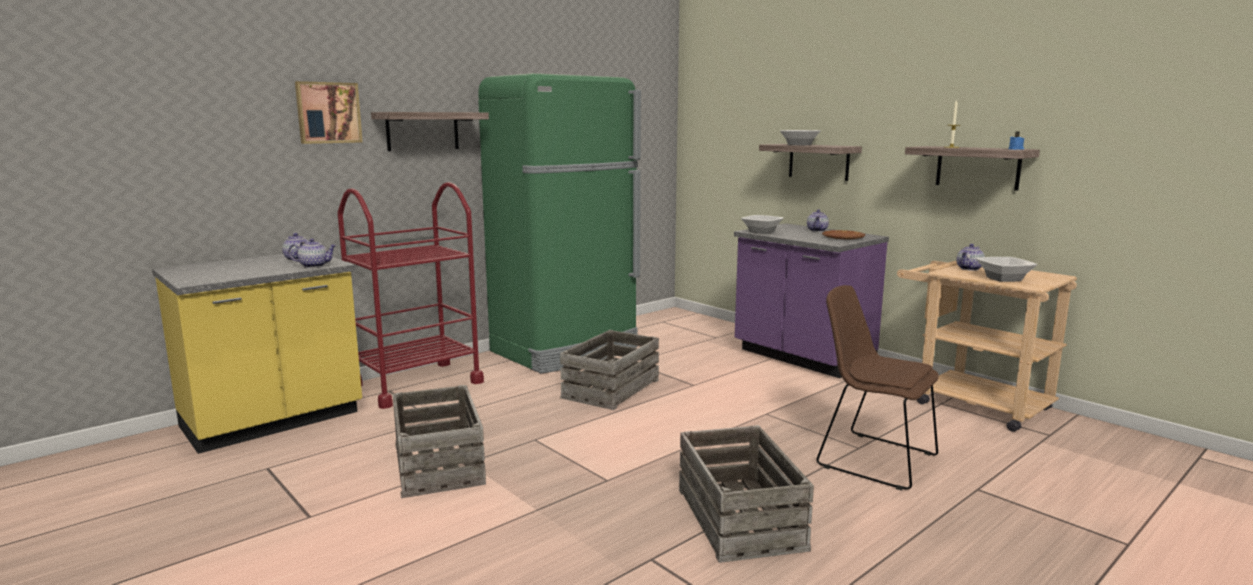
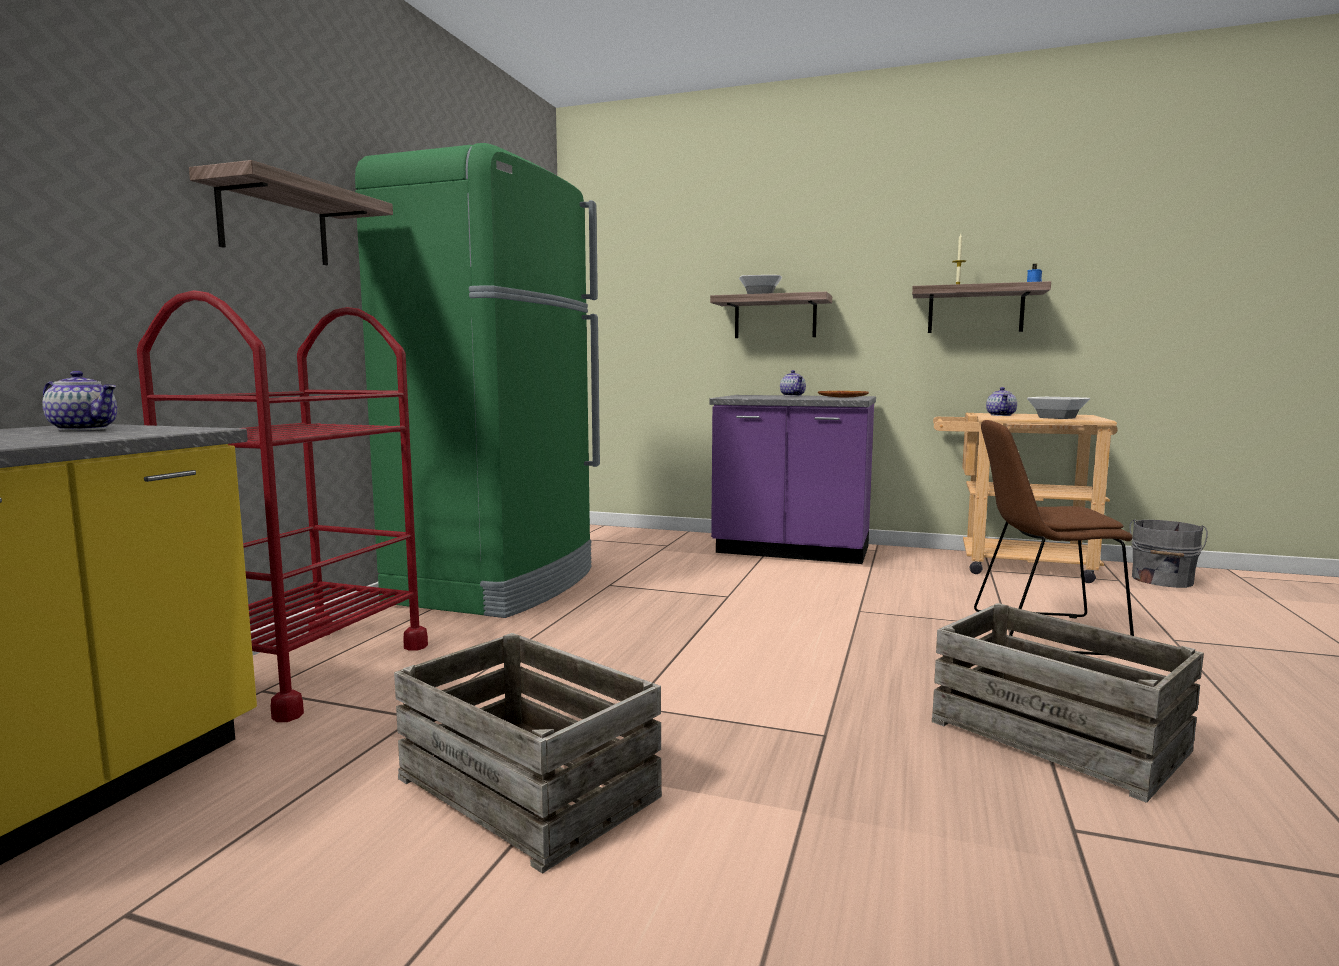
camera: 30 degrees left, 5 degrees down
(314, 265) = (157, 431): teapot -> none
(328, 112) = (108, 146): picture -> none
(611, 389) = (635, 619): crate -> none
(761, 232) = (742, 397): bowl -> none
(1095, 444) = (1162, 580): none -> grey bucket

